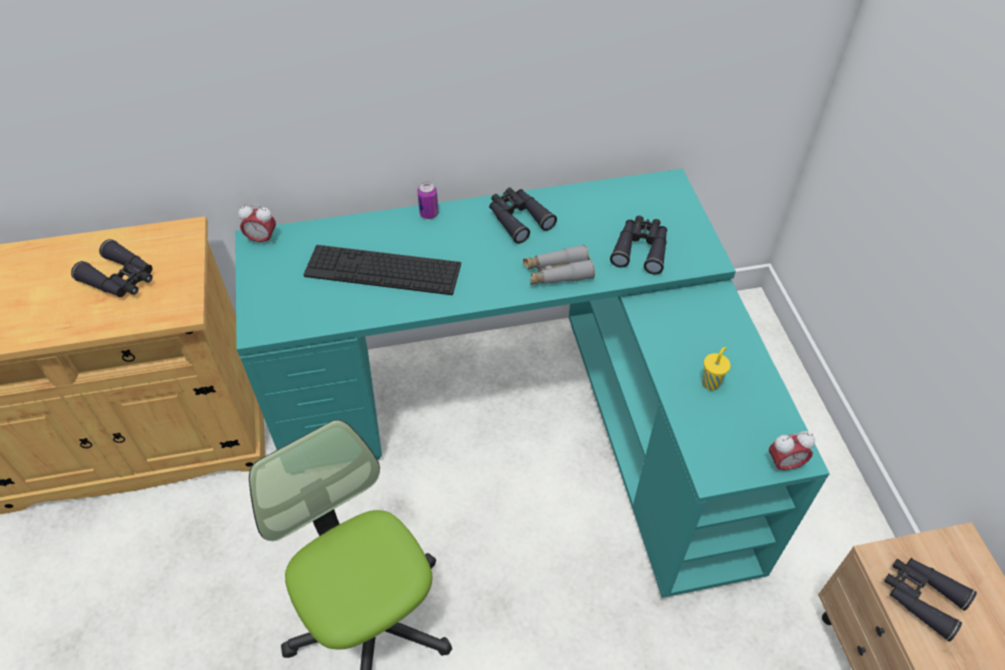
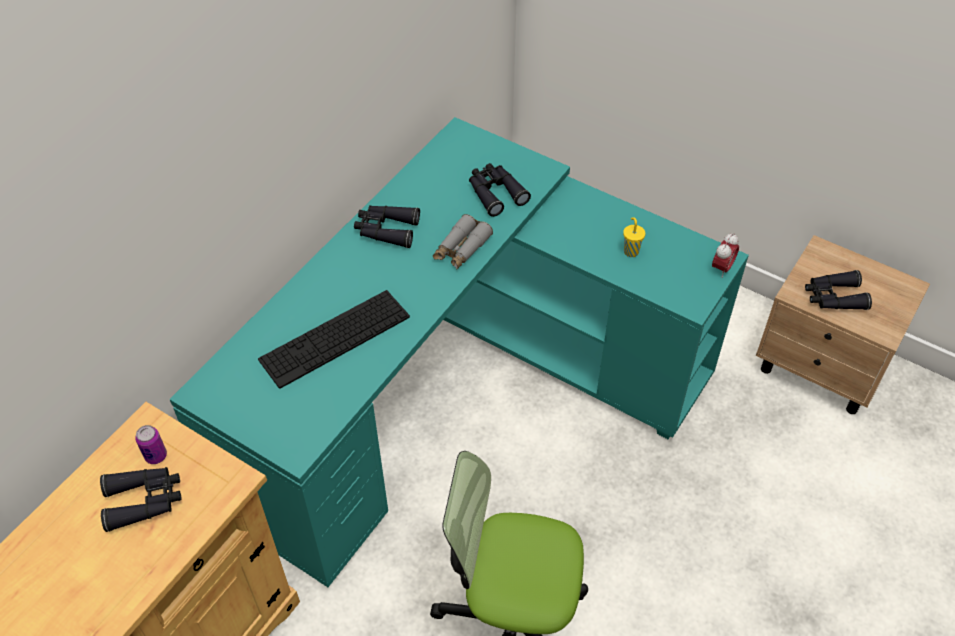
camera: 45 degrees left, 0 degrees up
(262, 239) = (204, 388): alarm clock -> none
(429, 214) = (315, 273): can -> can (156, 456)

